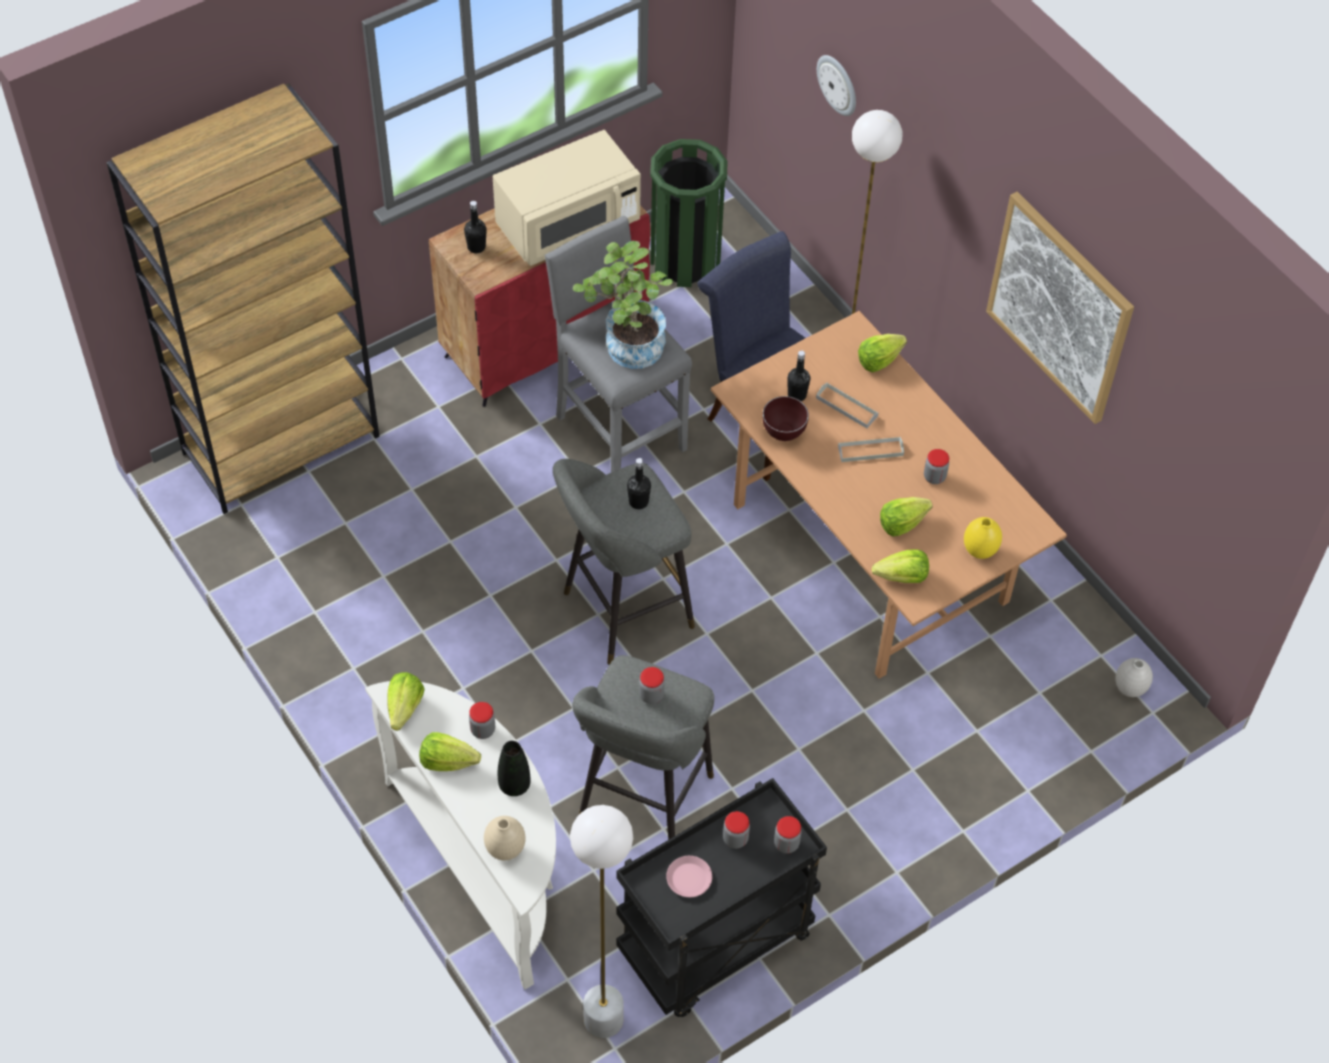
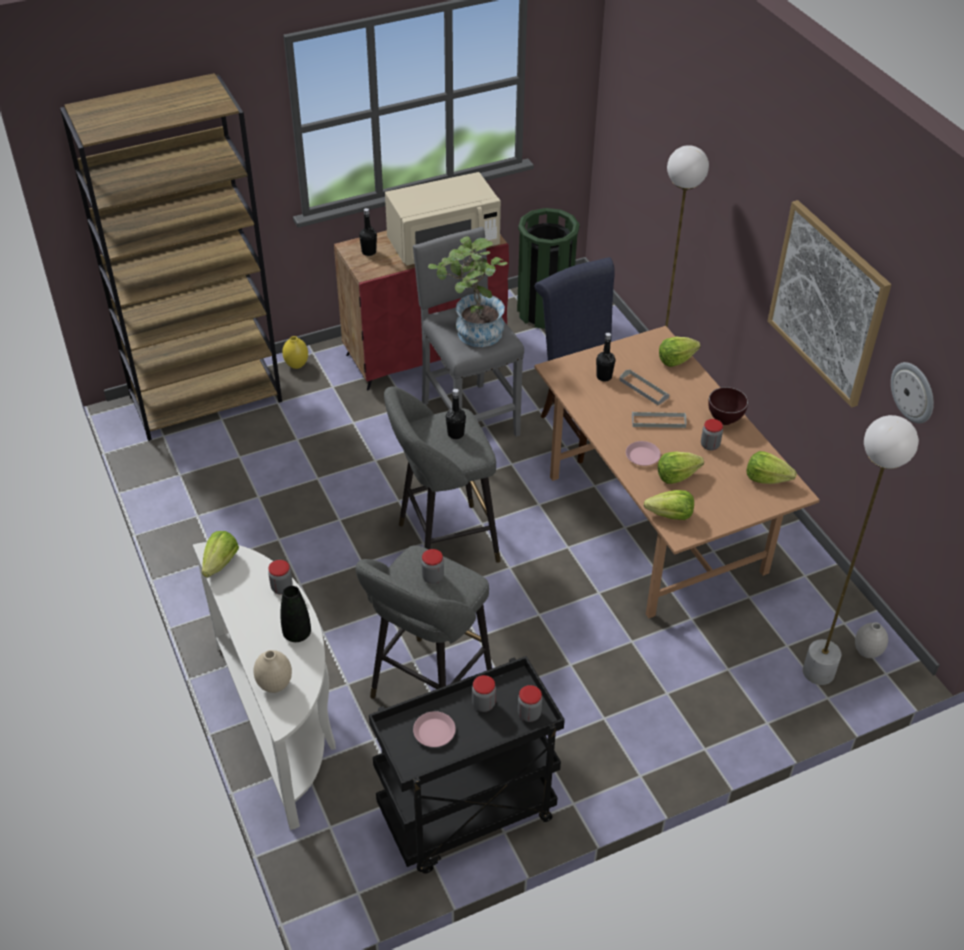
camera: 10 degrees right, 10 degrees down
(447, 761) = (245, 608): lettuce -> lettuce (766, 478)
(603, 1019) = (353, 866): white floor lamp -> white floor lamp (818, 672)
(784, 433) = (588, 402): brown bowl -> brown bowl (725, 420)
(838, 84) = (665, 147): wall clock -> wall clock (913, 392)
(859, 502) = (642, 456): none -> pink plate
(979, 551) = (740, 503): yellow vase -> yellow vase (296, 365)

